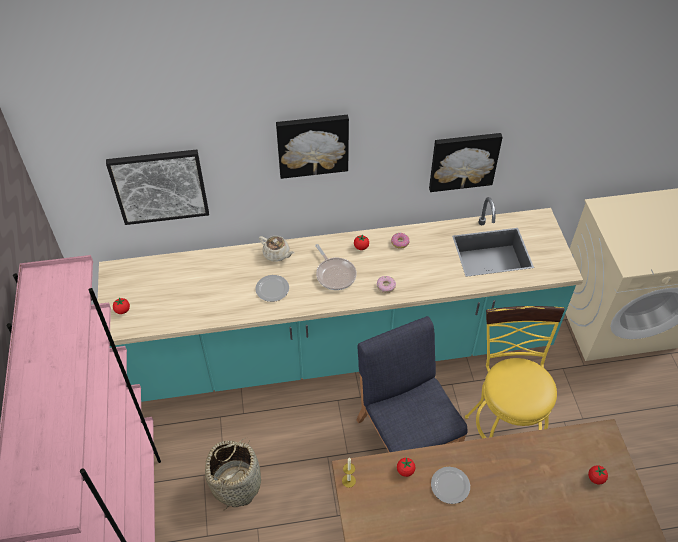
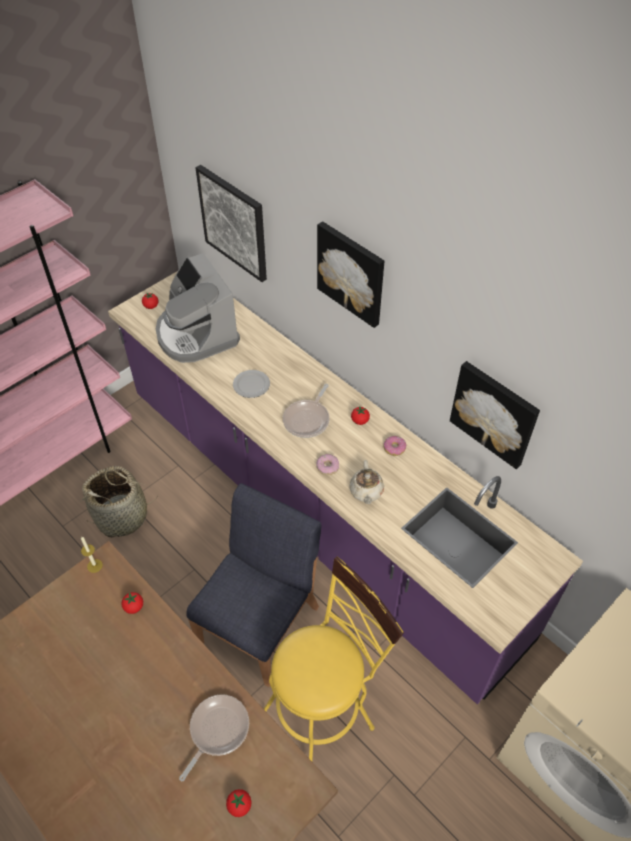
camera: 55 degrees right, 0 degrees up
(186, 296) = (196, 334): none -> coffee machine
(277, 254) = (294, 365): beige teapot -> beige teapot (366, 491)
(339, 349) = (315, 510): turquoise counter -> purple counter
(450, 485) = (141, 656): plate -> none
(536, 465) = (217, 730): none -> frying pan

